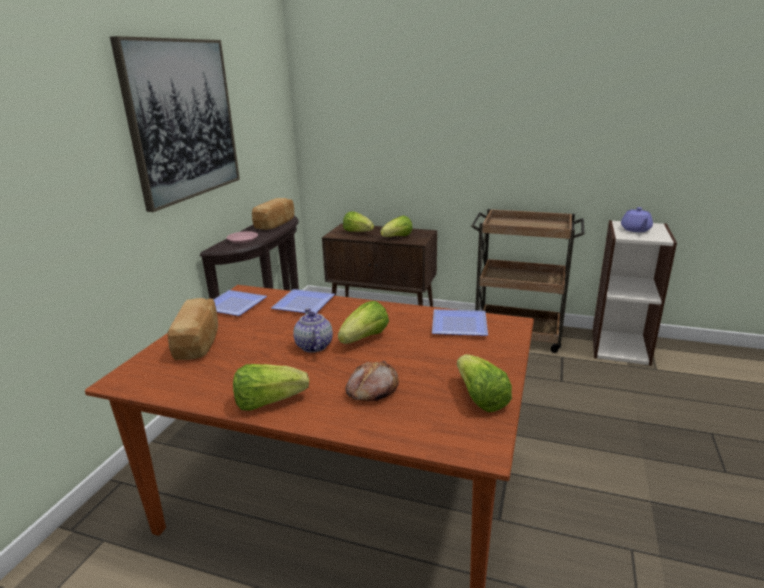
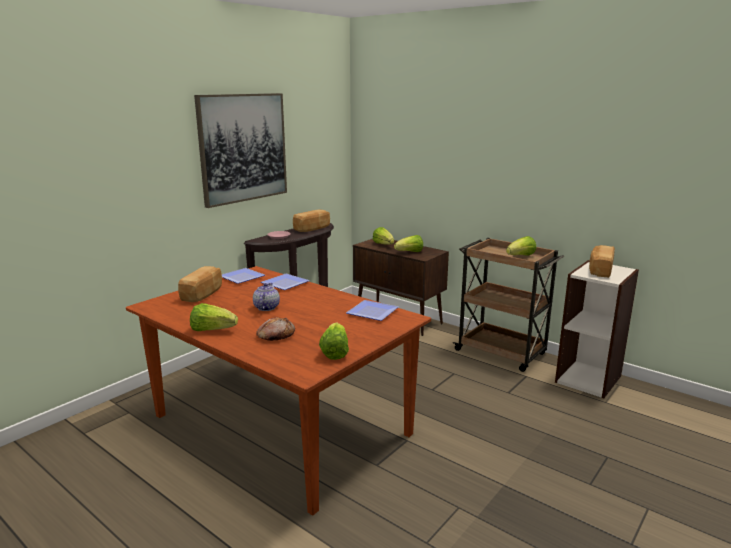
camera: 20 degrees right, 5 degrees down
(365, 338) = (301, 309): lettuce -> lettuce (521, 256)
(635, 230) = (599, 270): purple teapot -> bread

